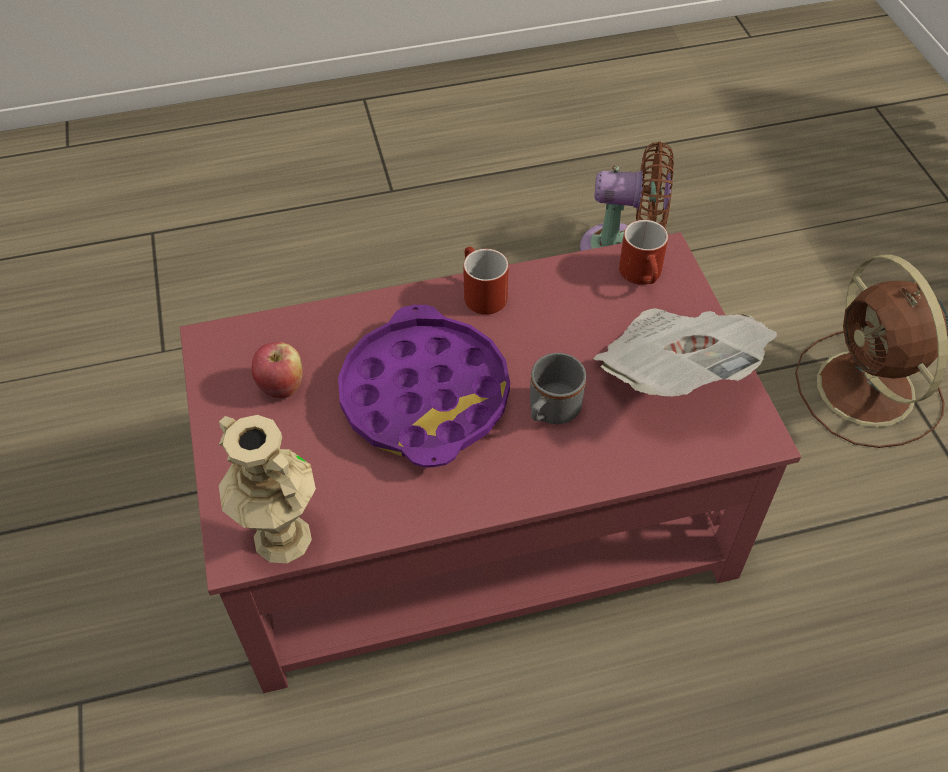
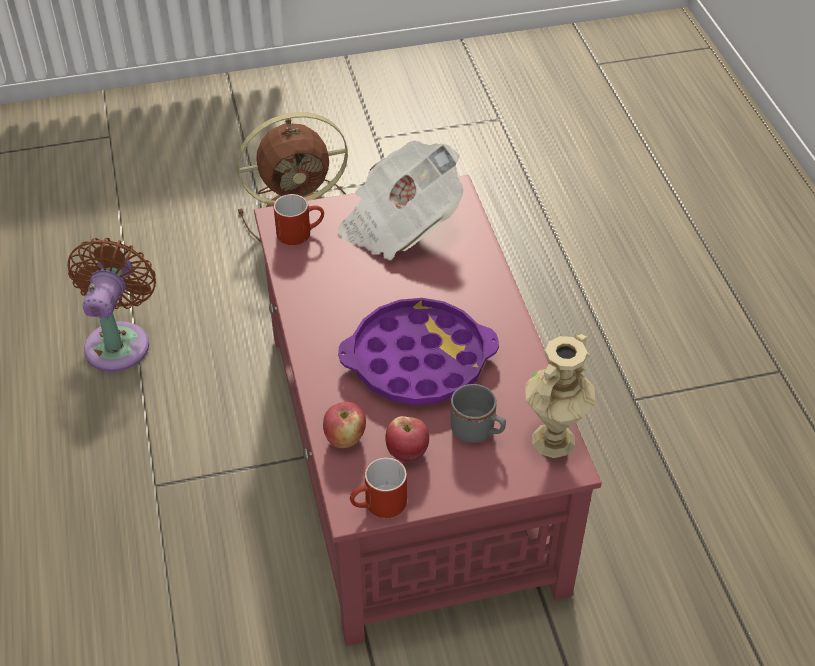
camera: 90 degrees left, 5 degrees down
(309, 330) = (345, 438): none -> apple
(479, 293) = (310, 327): red mug -> red mug (379, 506)
(550, 412) = (434, 289): grey mug -> grey mug (478, 432)

